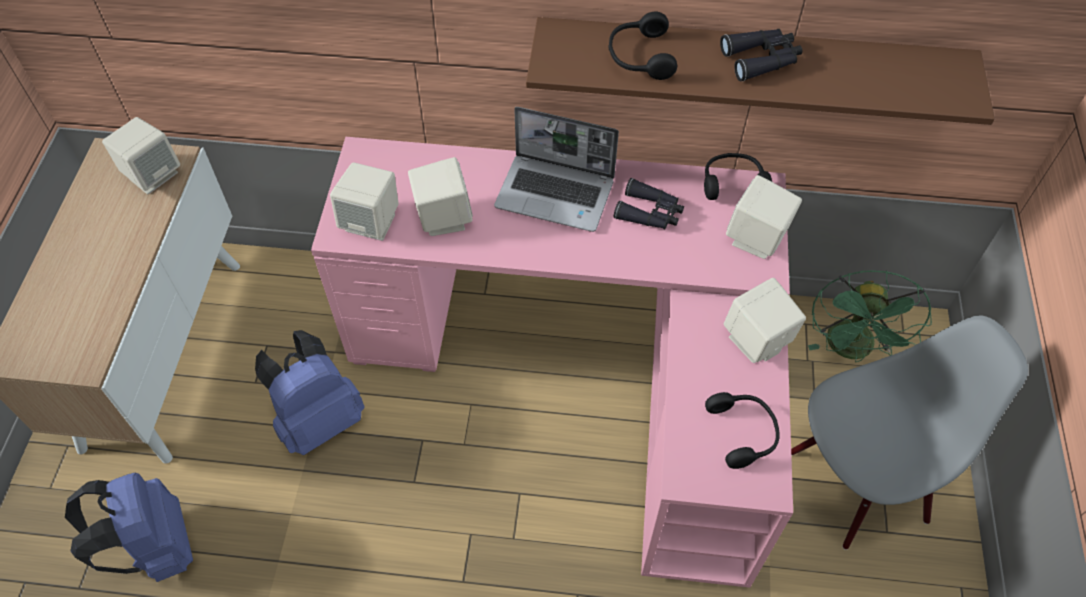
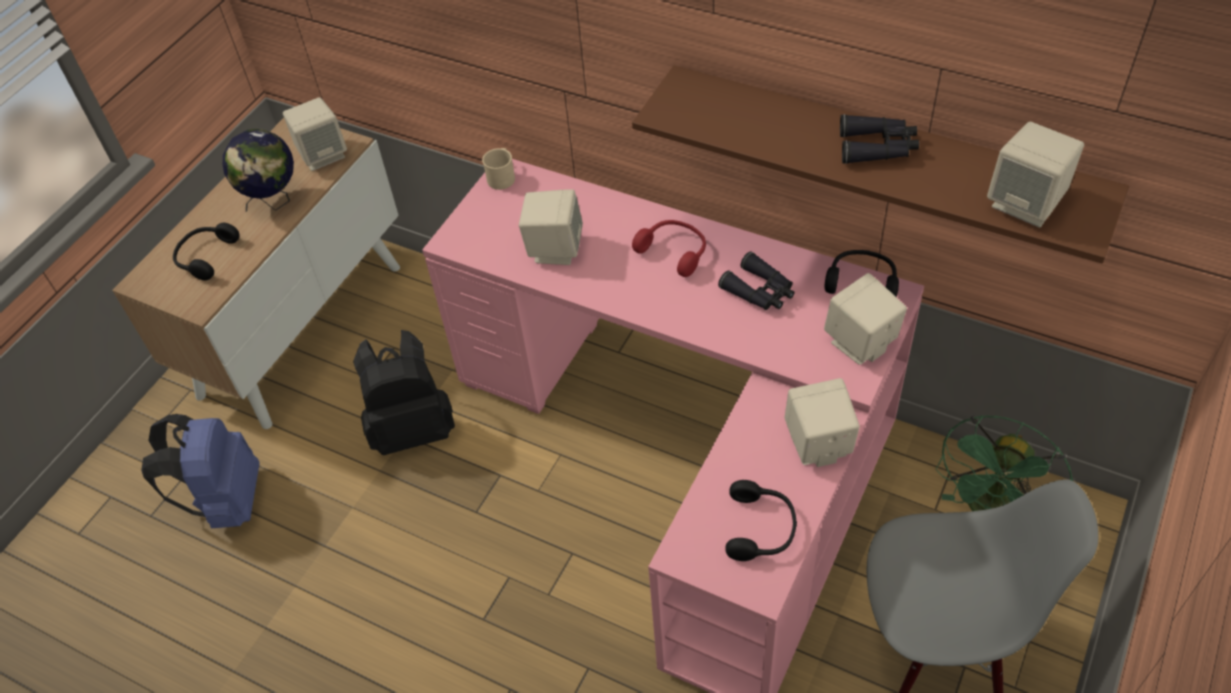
camera: 25 degrees right, 5 degrees down
(120, 236) = (274, 202): none -> globe
(319, 420) = (413, 429): blue backpack -> black backpack
(359, 157) = (502, 176): none -> beige mug
(371, 222) = (487, 237): beige speaker -> beige speaker (1026, 203)
(556, 194) = (674, 251): laptop -> red headphones
(639, 57) = (753, 121): black headphones -> black headphones (205, 257)

